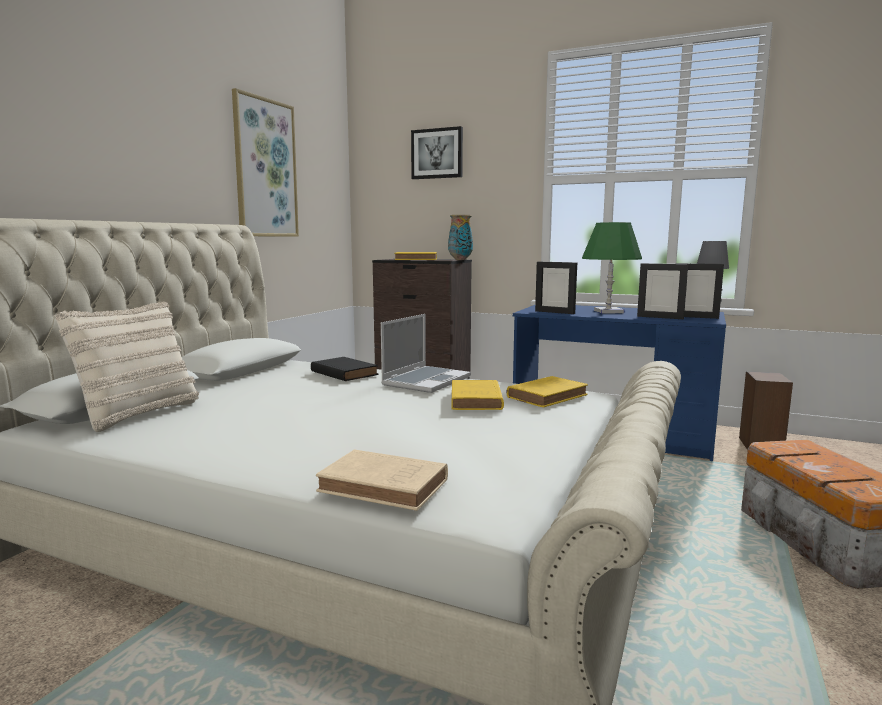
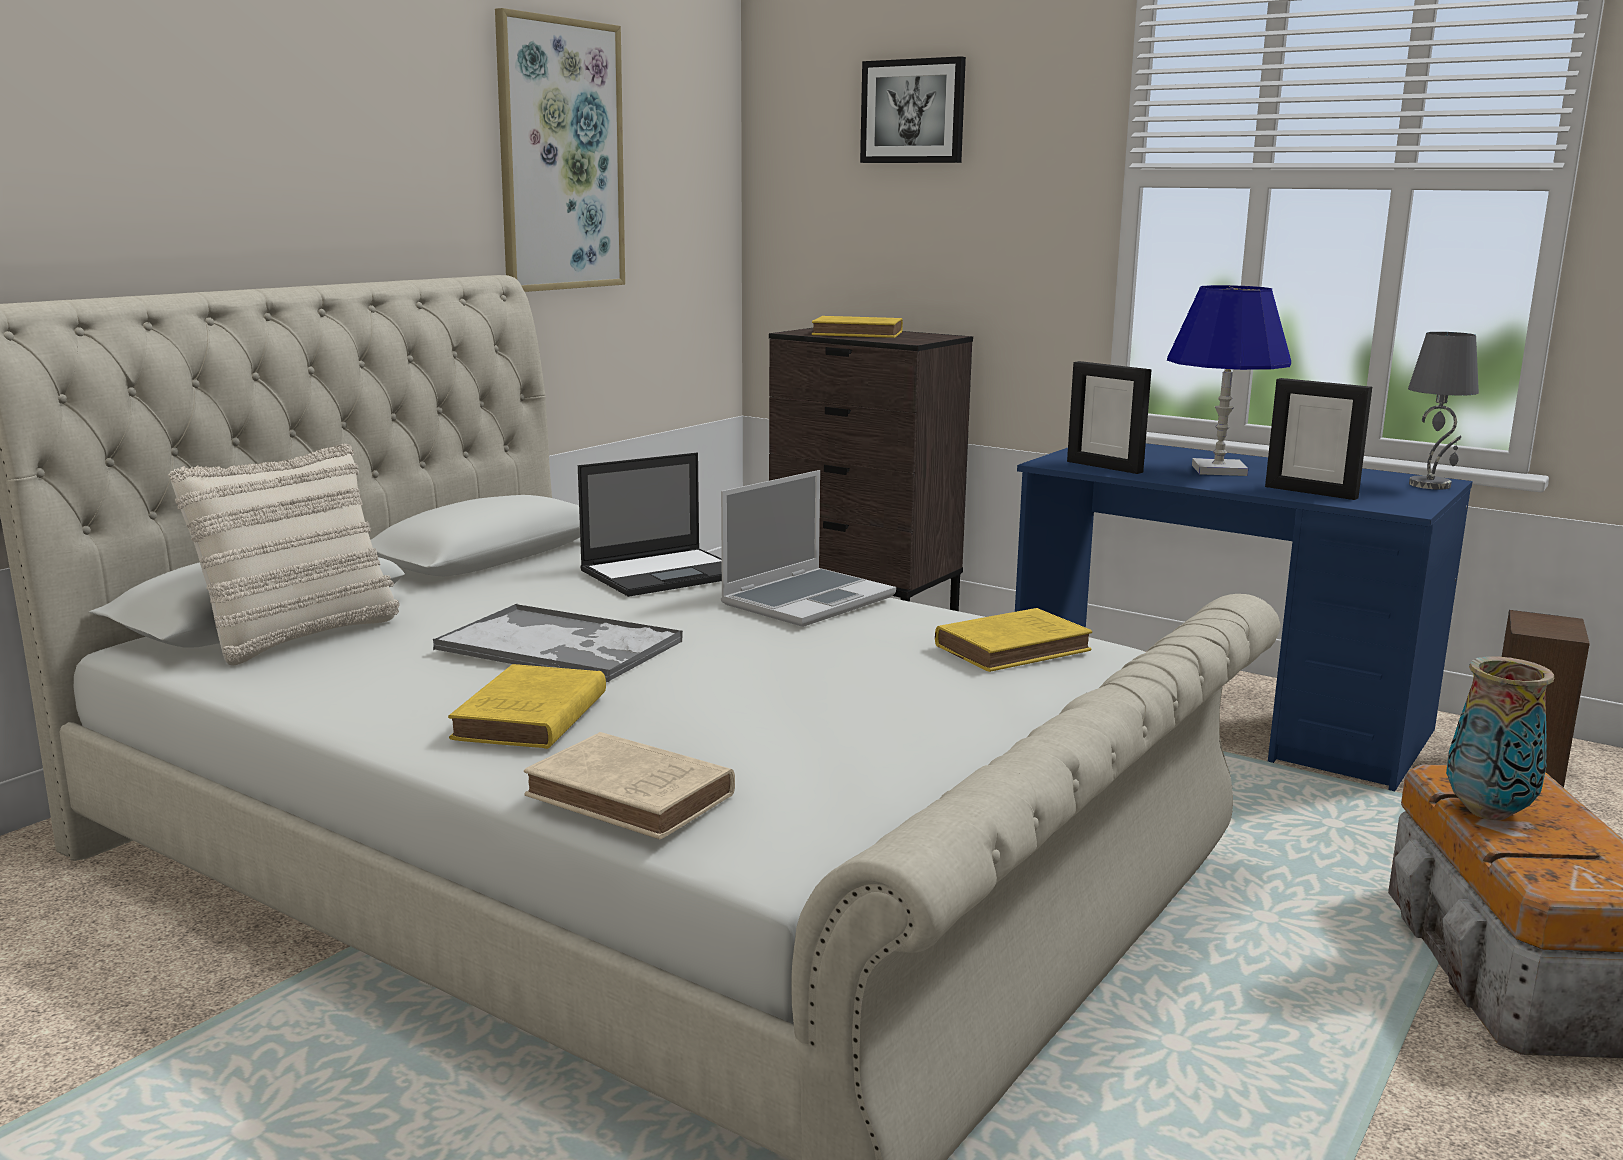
camera: 10 degrees right, 5 degrees up
(301, 409) = (561, 646): none -> tray
(343, 373) = (665, 573): black book -> laptop
(460, 259) = (946, 337): vase -> vase (1488, 812)
(476, 400) = (874, 648): yellow book -> yellow book (529, 718)
(608, 312) = (1218, 470): green table lamp -> blue table lamp
(694, 317) = (1388, 494): picture frame -> none

